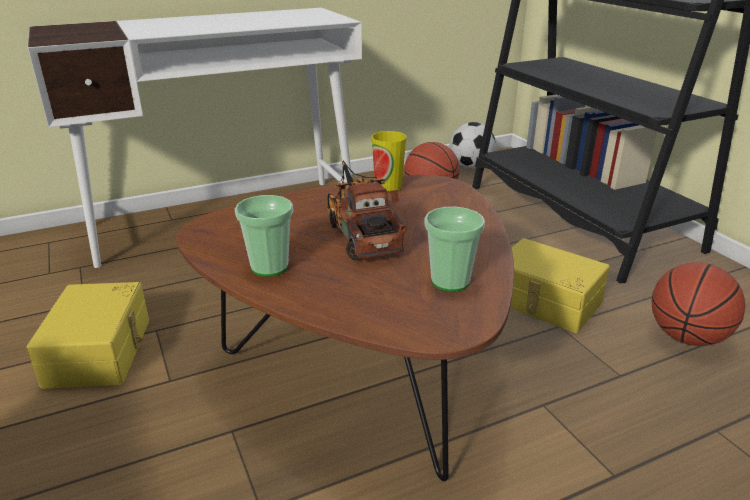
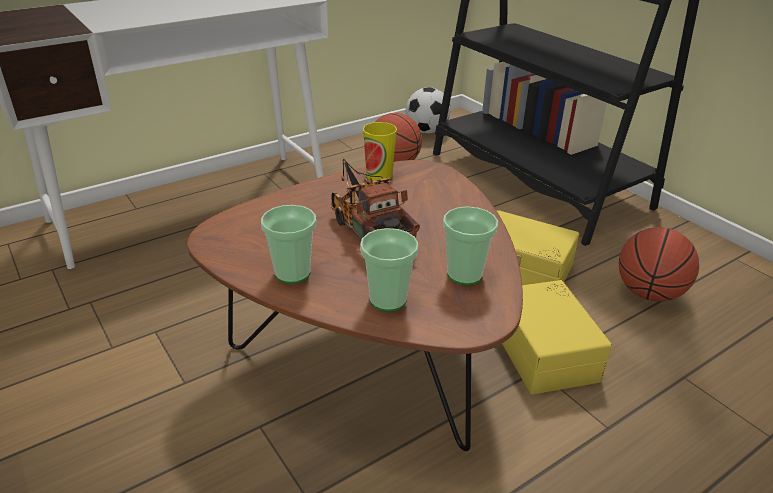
camera: 10 degrees left, 5 degrees up
(102, 351) = (105, 359): yellow storage box -> yellow storage box (546, 351)
(359, 298) = (388, 299): none -> cup

